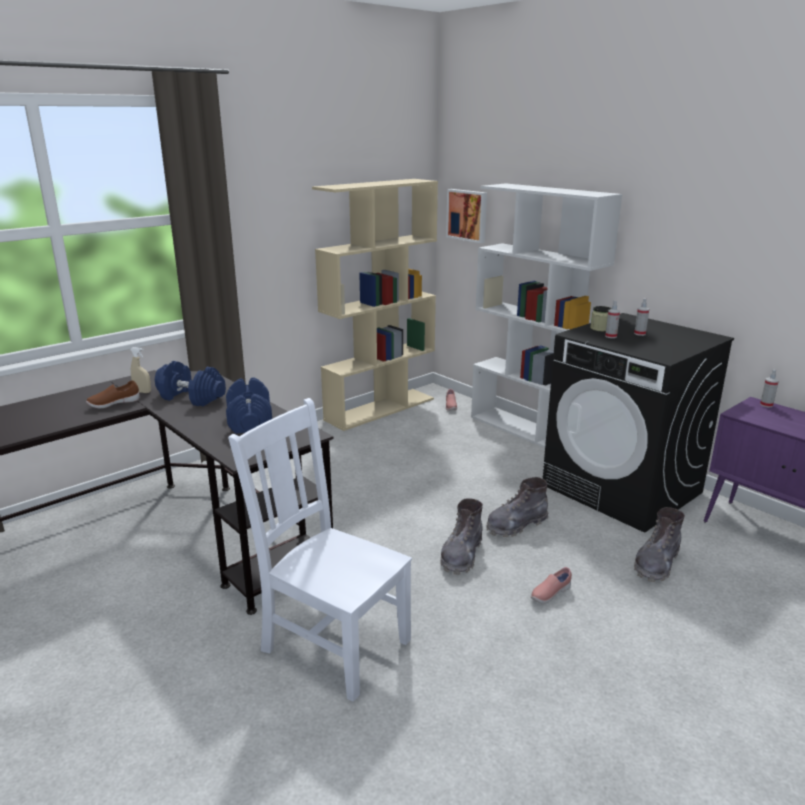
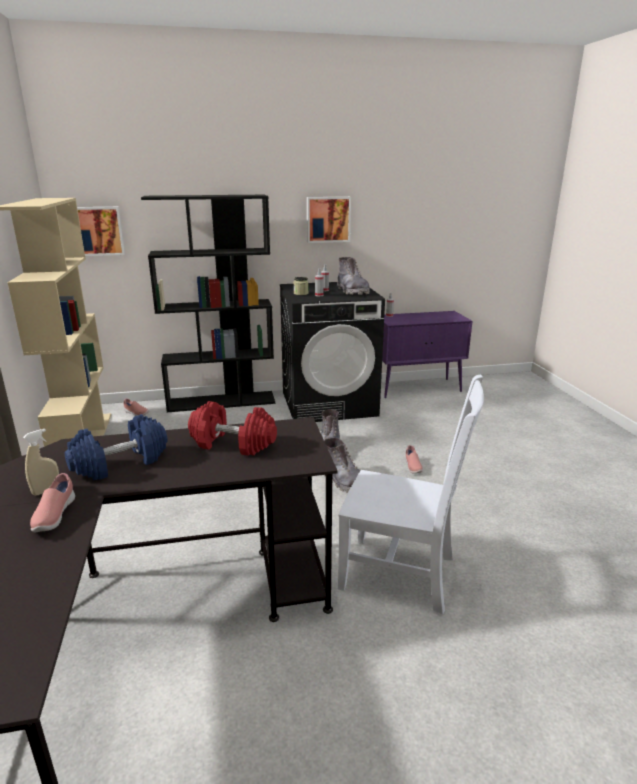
camera: 60 degrees left, 0 degrees up
(114, 404) = (54, 516): brown shoe -> pink shoe
(249, 421) = (232, 444): blue dumbbell -> red dumbbell
(332, 642) = (401, 573): white chair -> white chair turned 135 degrees counterclockwise
(529, 431) = (222, 401): white bookcase -> black bookcase
(656, 563) = (410, 425): grey boot -> grey boot (352, 291)
(703, 238) = (328, 219): none -> picture

